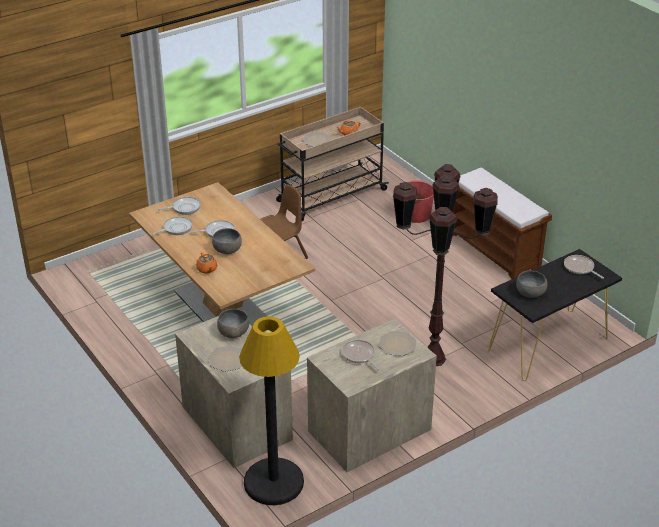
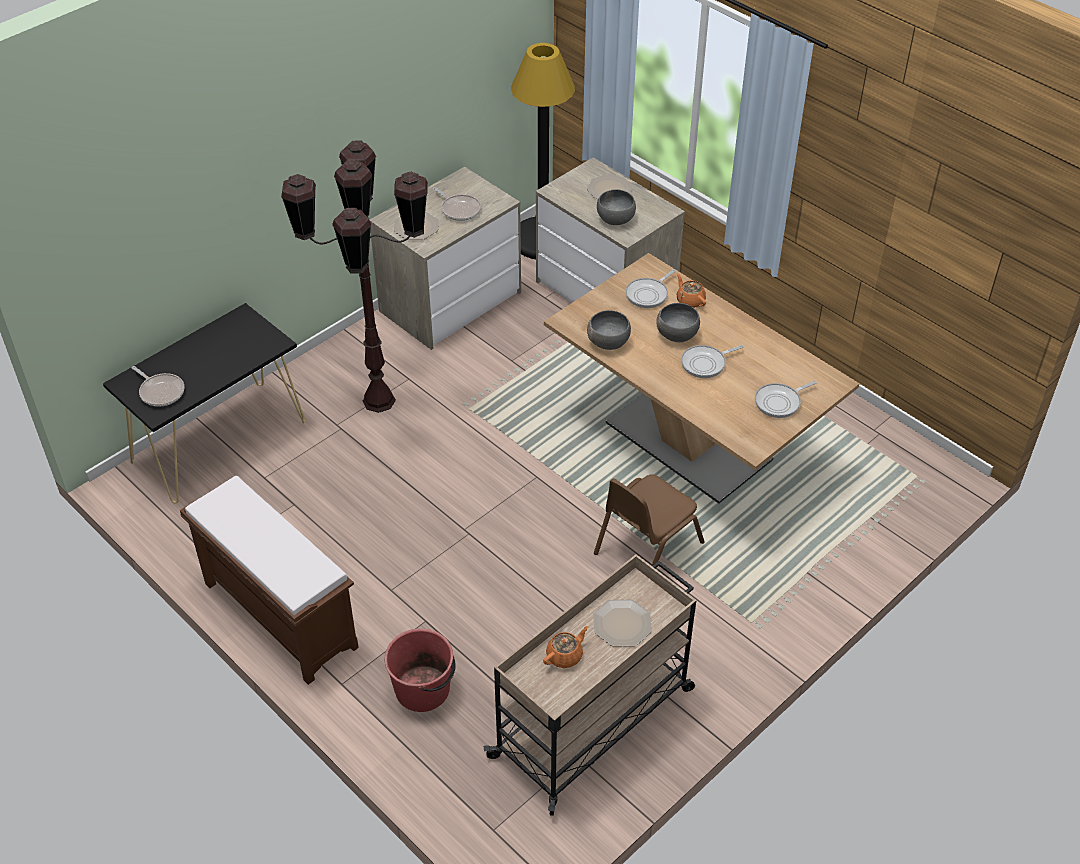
camera: 170 degrees right, 10 degrees up
(176, 228) = (770, 362): frying pan -> frying pan (648, 294)
(530, 293) = (241, 341): grey bowl -> grey bowl (608, 342)

